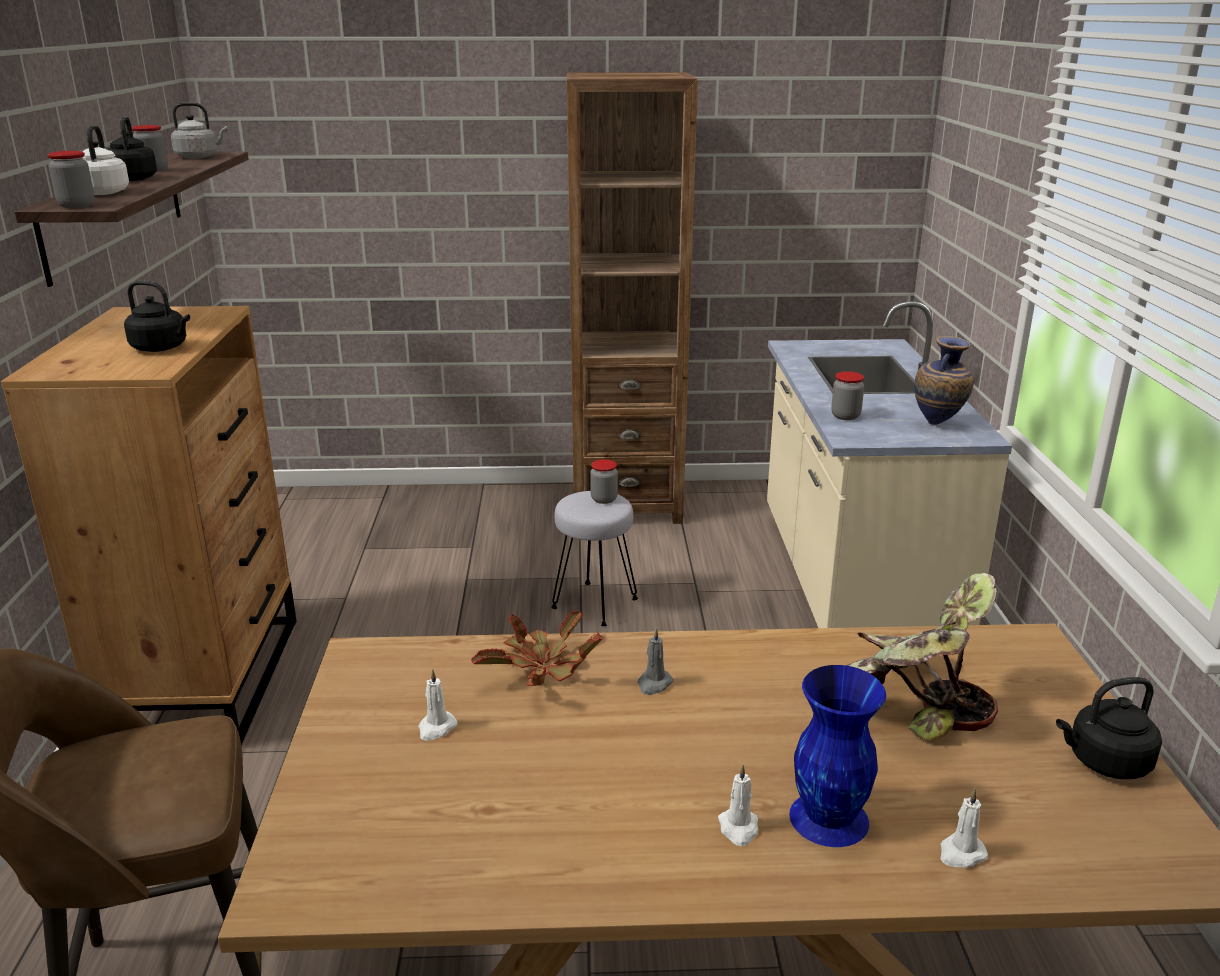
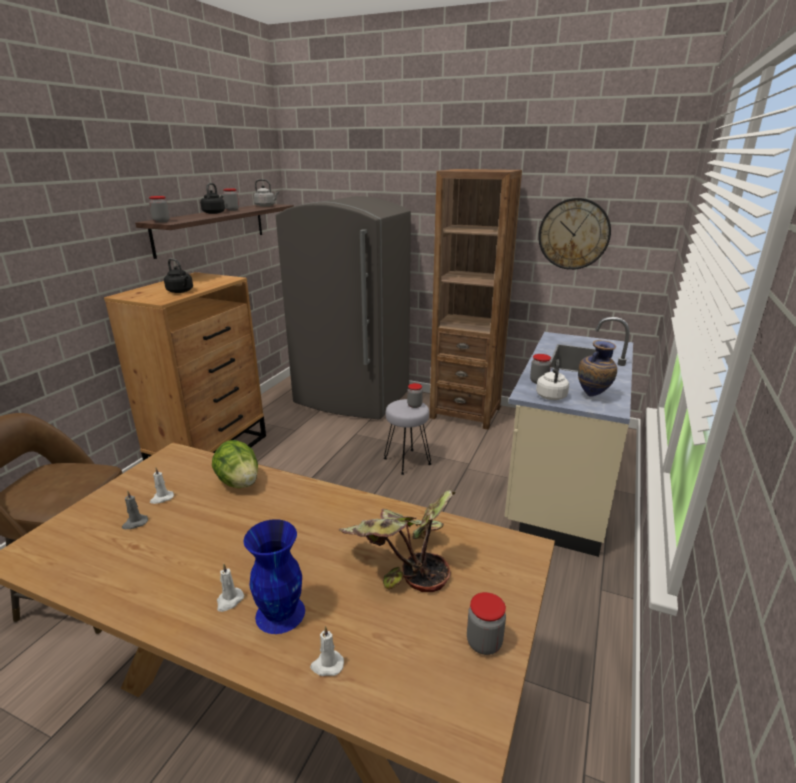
camera: 25 degrees right, 0 degrees up
(104, 192) = (187, 217): white kettle -> white kettle (551, 395)
(407, 519) = (352, 398): none -> grey fridge
(540, 668) = (239, 482): potted plant -> lettuce
(654, 684) = (281, 507): grey candle -> grey candle (135, 523)
(774, 176) = (574, 234): none -> wall clock
(1104, 762) = (484, 643): black kettle -> jar

